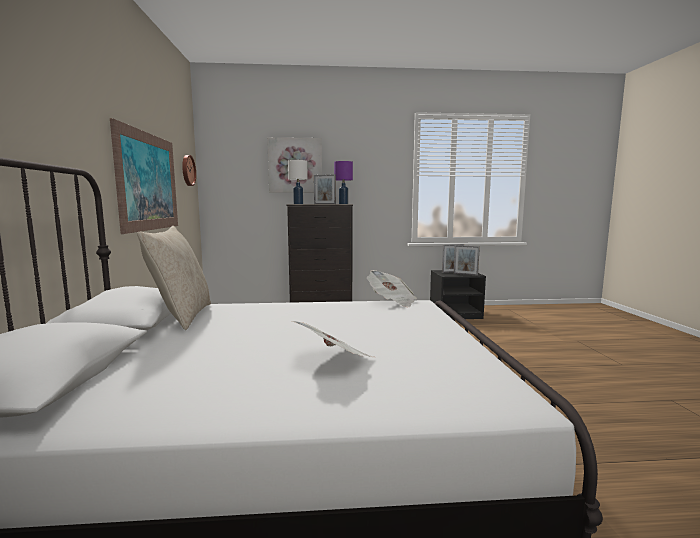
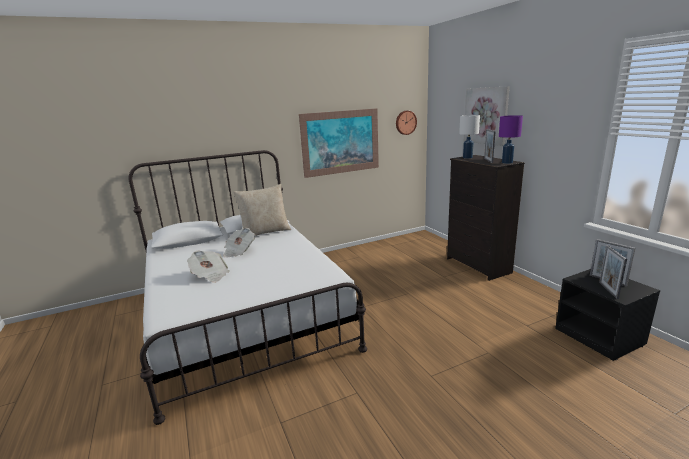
camera: 70 degrees right, 10 degrees up
(392, 301) = (330, 268): newspaper -> newspaper (239, 251)

